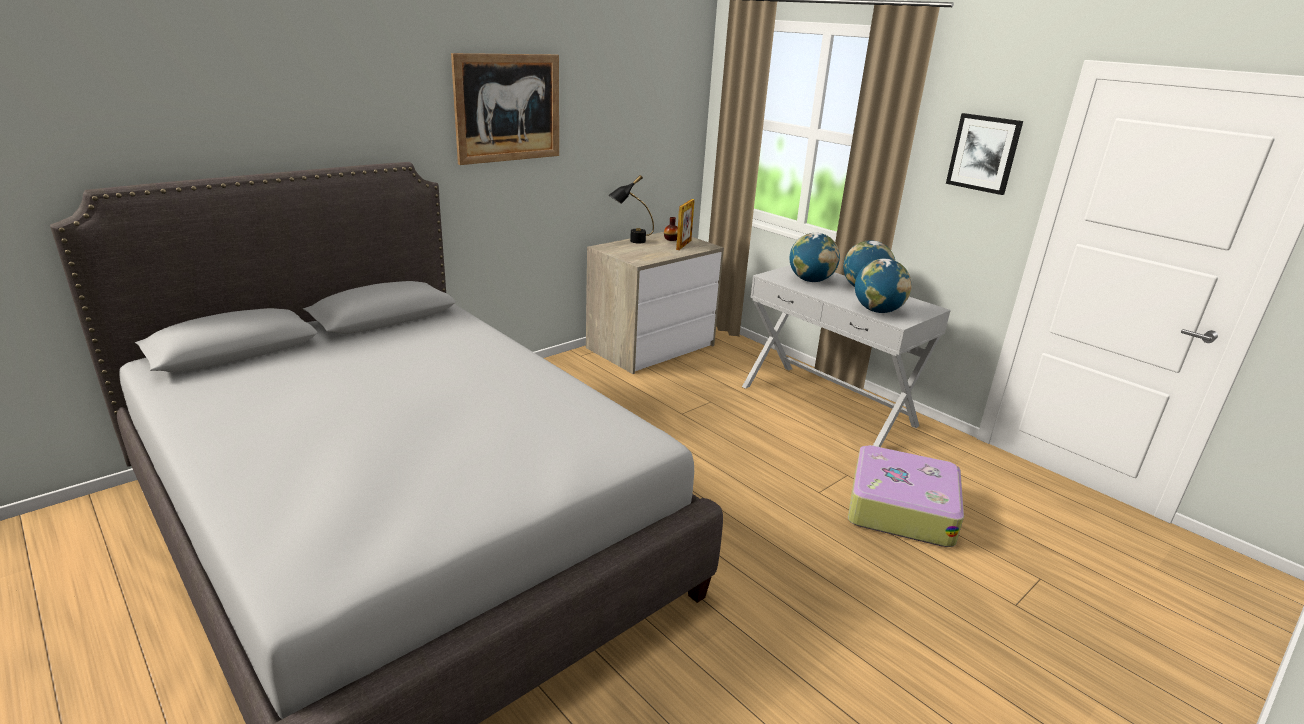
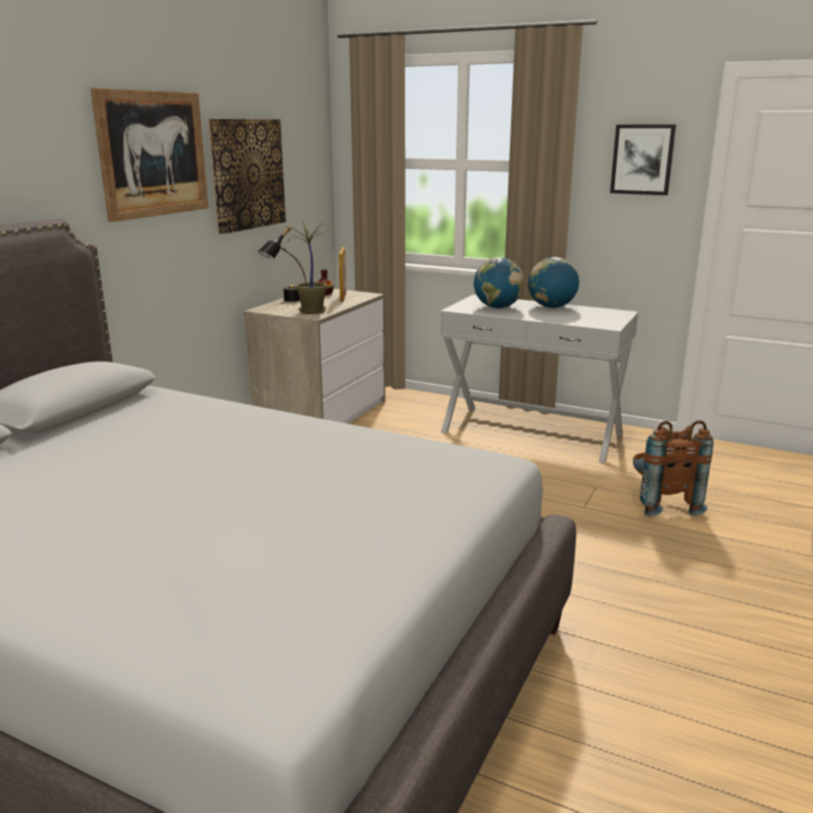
camera: 20 degrees left, 5 degrees down
(606, 126) = (247, 174): none -> picture
(642, 256) = (312, 311): none -> potted plant
(877, 311) = (582, 321): globe -> none
(900, 508) = (661, 503): suitcase -> brown backpack

